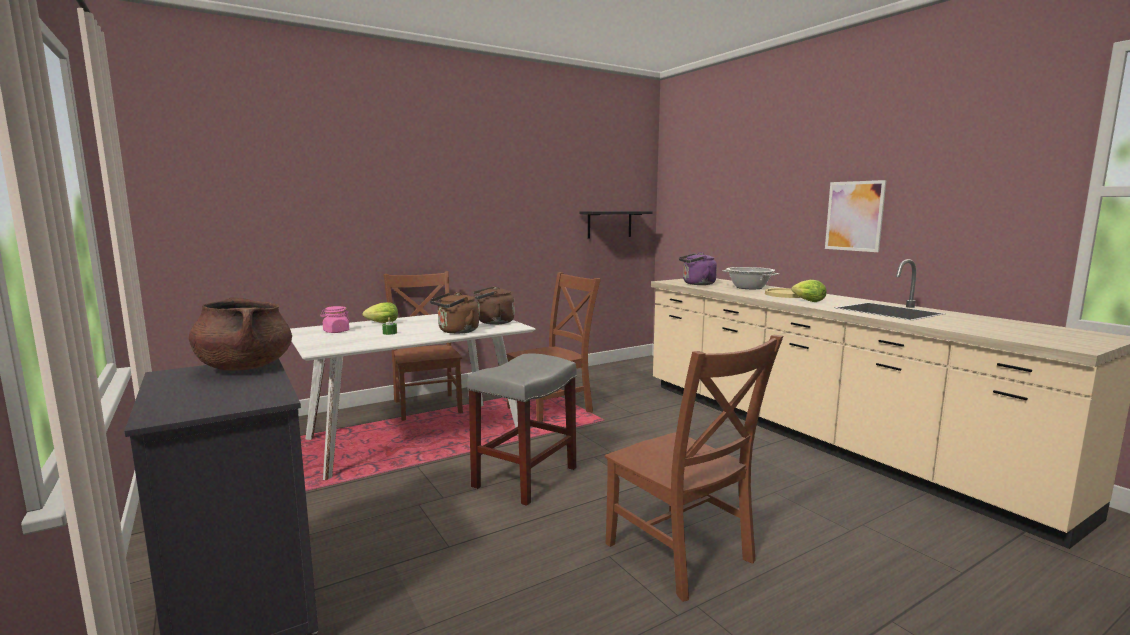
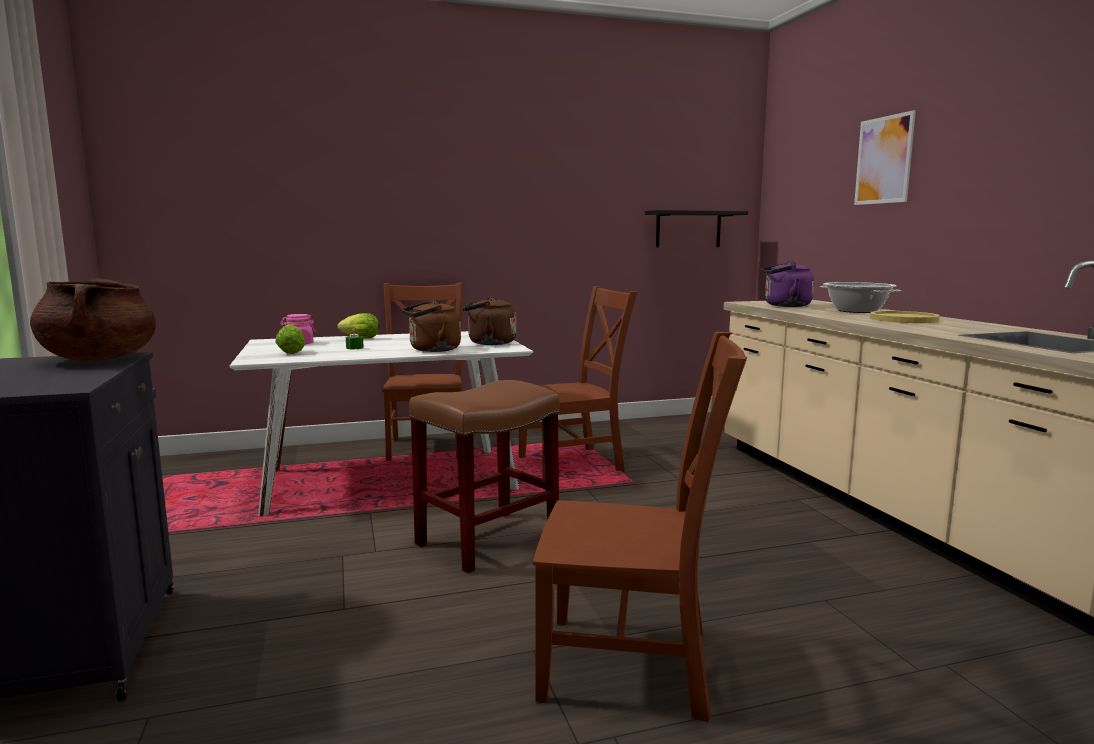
camera: 15 degrees right, 0 degrees up
(525, 477) = (488, 540): grey stool -> brown stool
(682, 556) = (634, 666): brown chair -> brown chair turned 60 degrees counterclockwise
(806, 301) = (924, 326): lettuce -> lettuce (291, 352)
(854, 216) = (1024, 202): picture -> picture (884, 160)

